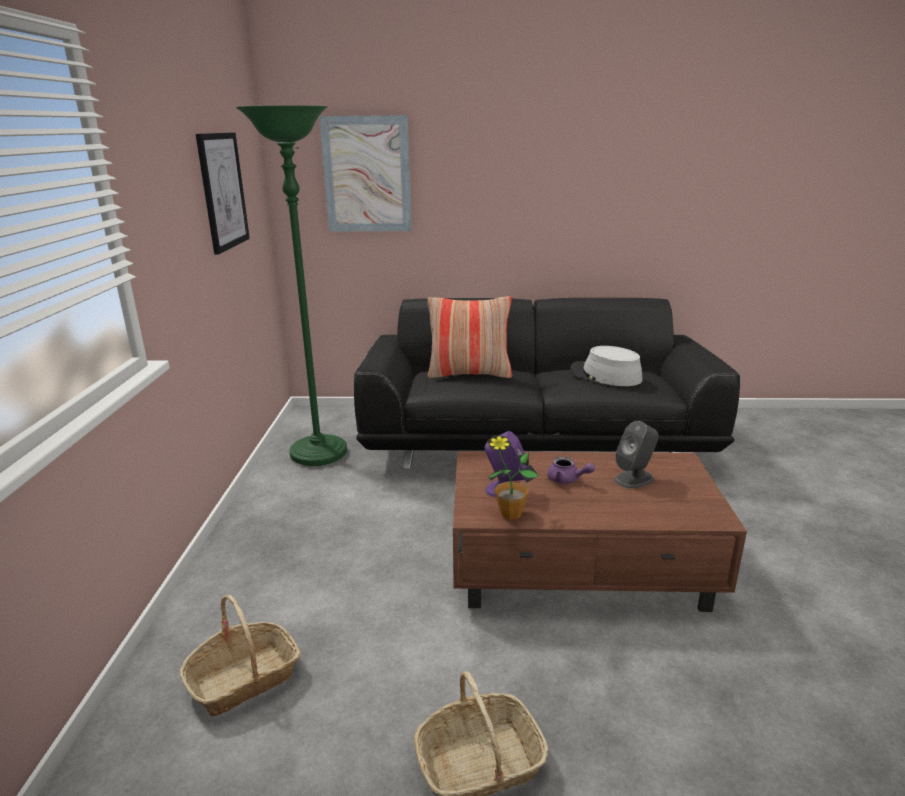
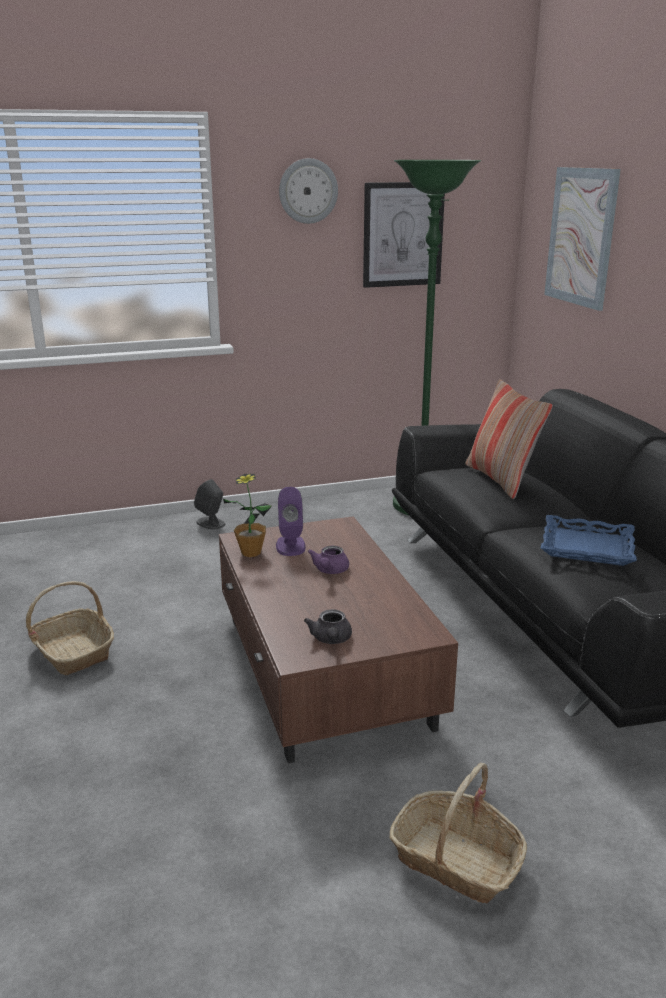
camera: 70 degrees right, 0 degrees up
(166, 145) = (308, 191): none -> wall clock
(244, 678) = (130, 555): basket -> basket (456, 860)
(605, 375) = (587, 547): grey hat -> blue tray
(634, 479) = (357, 606): grey speaker -> grey speaker (211, 523)
(690, 499) = (331, 640): none -> grey teapot

